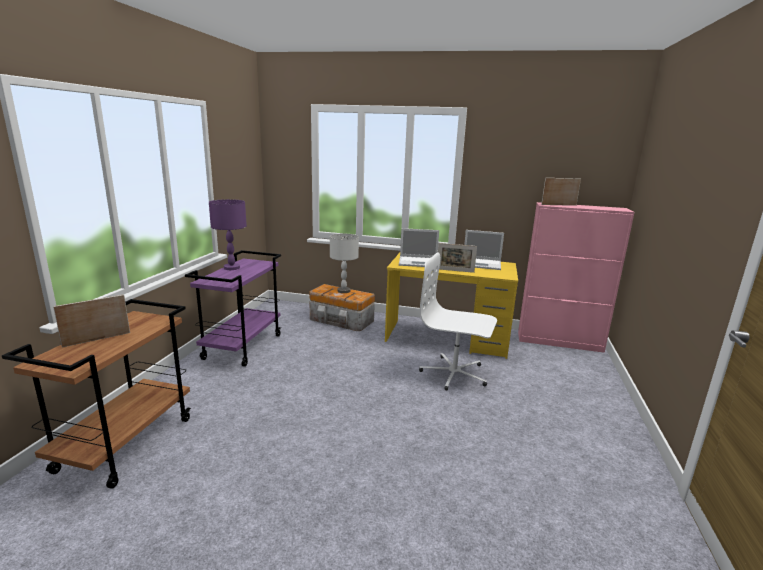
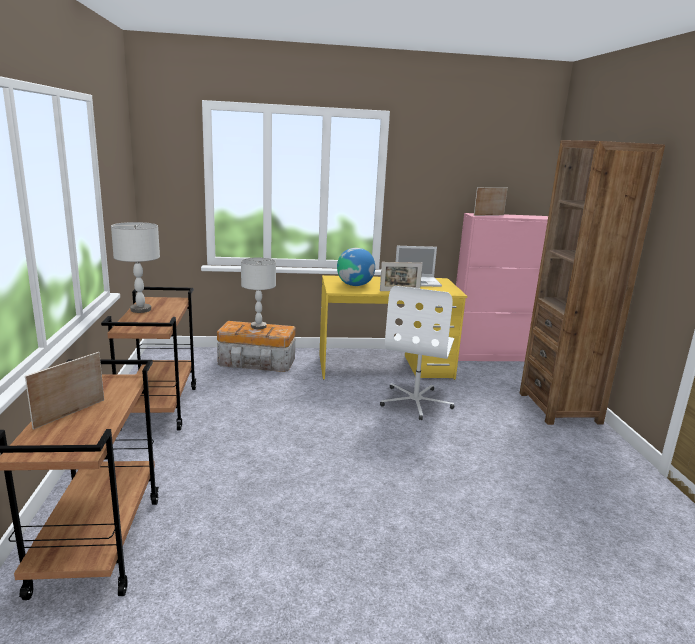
camera: 20 degrees left, 0 degrees up
(232, 268) = (141, 310): purple table lamp -> grey table lamp
(243, 346) = (159, 407): purple cart -> brown cart
(419, 262) = (355, 285): laptop -> globe
(454, 374) = (416, 402): white office chair -> white office chair turned 75 degrees counterclockwise
(600, 403) = (559, 408): none -> brown bookcase

